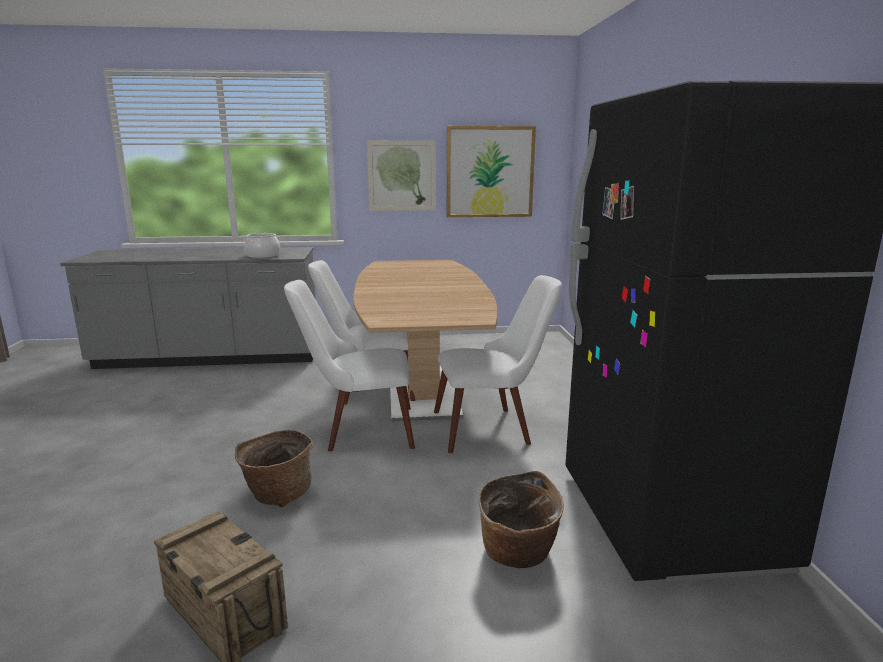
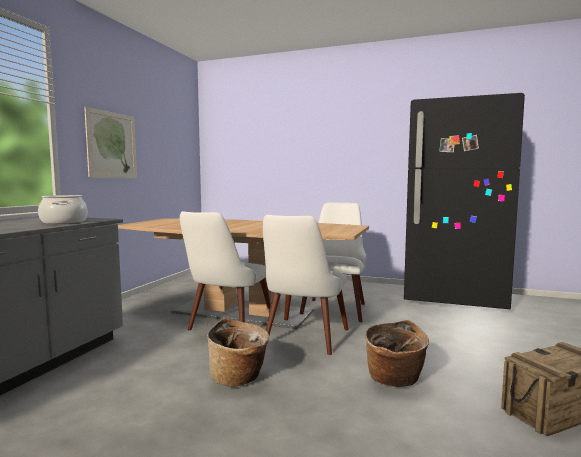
camera: 65 degrees left, 10 degrees down
(490, 172) = (165, 148): picture -> none
(518, 554) = (481, 327): basket -> basket (239, 378)

